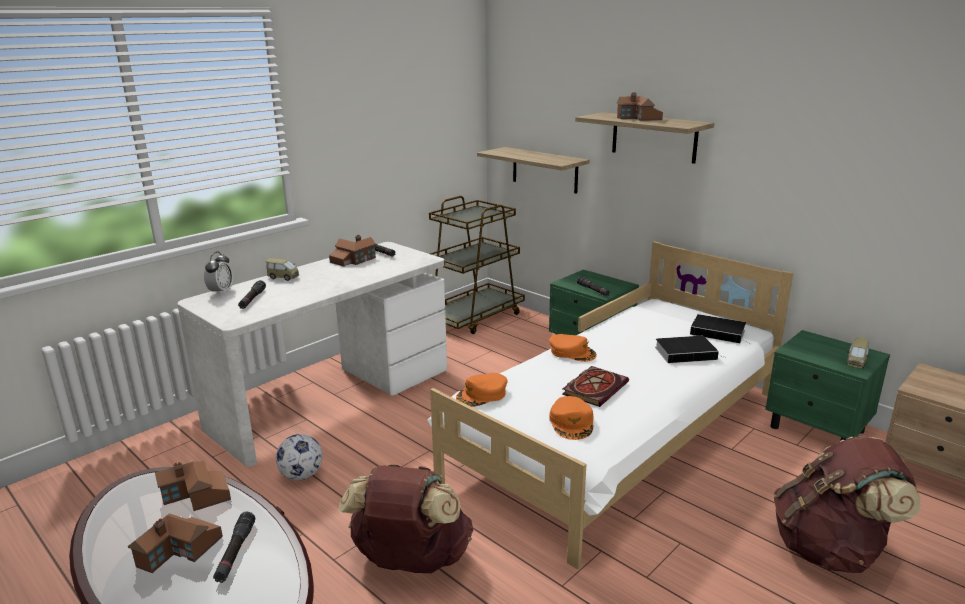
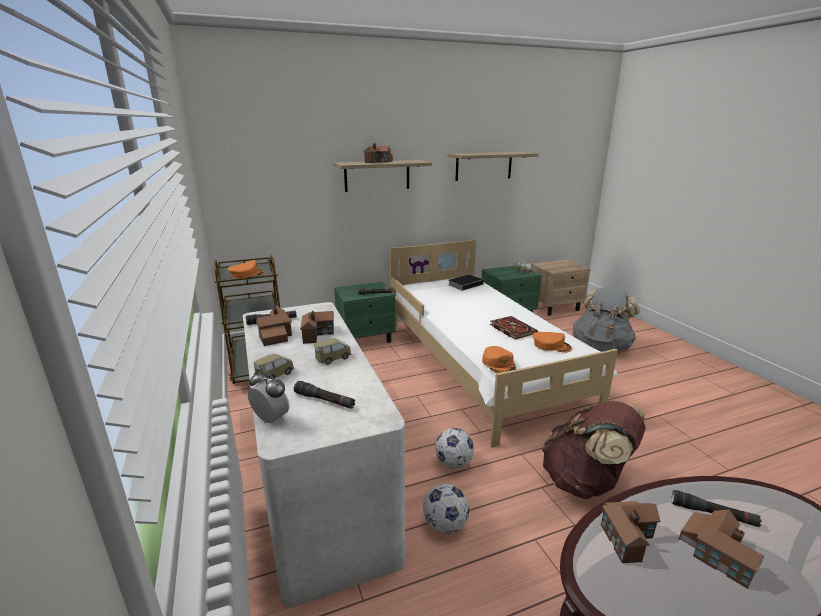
camera: 65 degrees left, 0 degrees up
(322, 286) = (333, 358): none -> toy car
(366, 271) = (318, 333): none -> toy house
(391, 461) = (453, 463): none -> football
(544, 170) = (280, 219): shelf -> shelf (484, 166)
(572, 352) = (458, 323): orange cap -> orange cap (247, 274)
(687, 353) = (484, 297): book -> none
(830, 549) = (601, 347): brown backpack -> grey backpack

